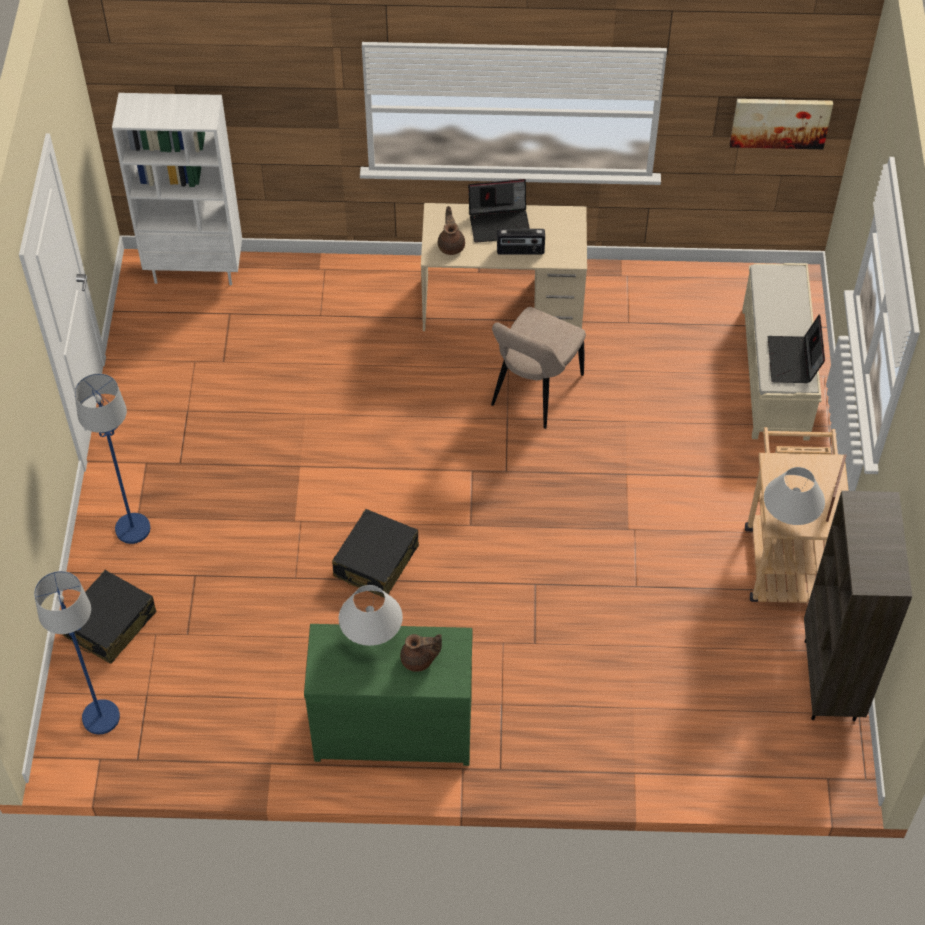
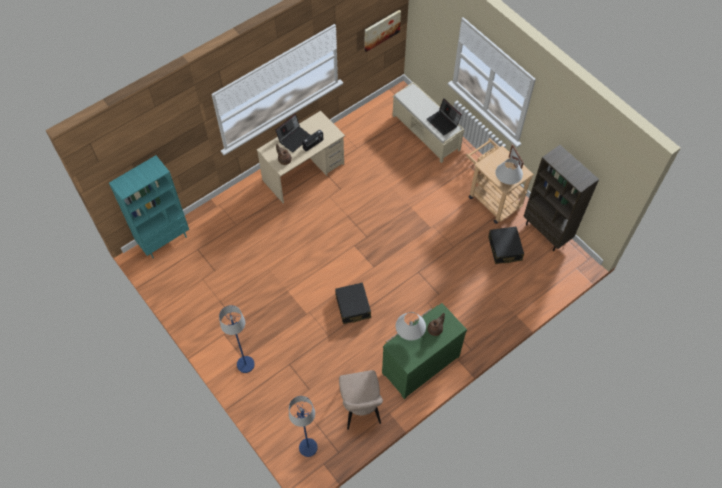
camera: 40 degrees left, 5 degrees up
(110, 624) = (275, 409): black suitcase -> black suitcase (504, 249)
(196, 269) = (164, 240): white bookcase -> turquoise bookcase
(534, 393) = (348, 199): beige chair -> beige chair (360, 408)

